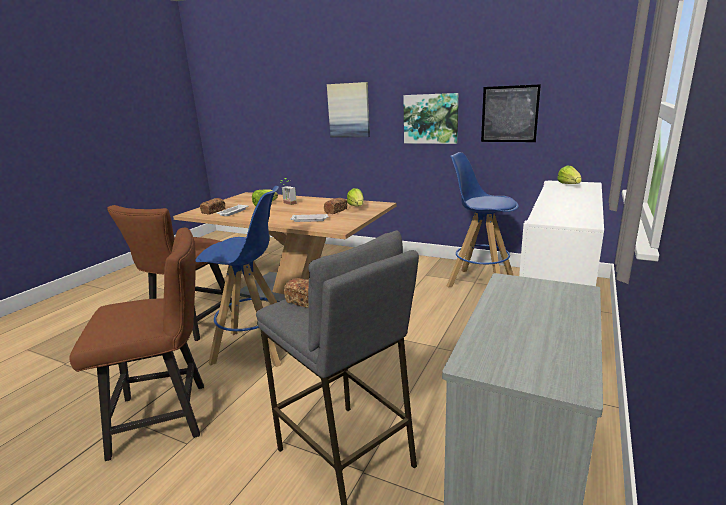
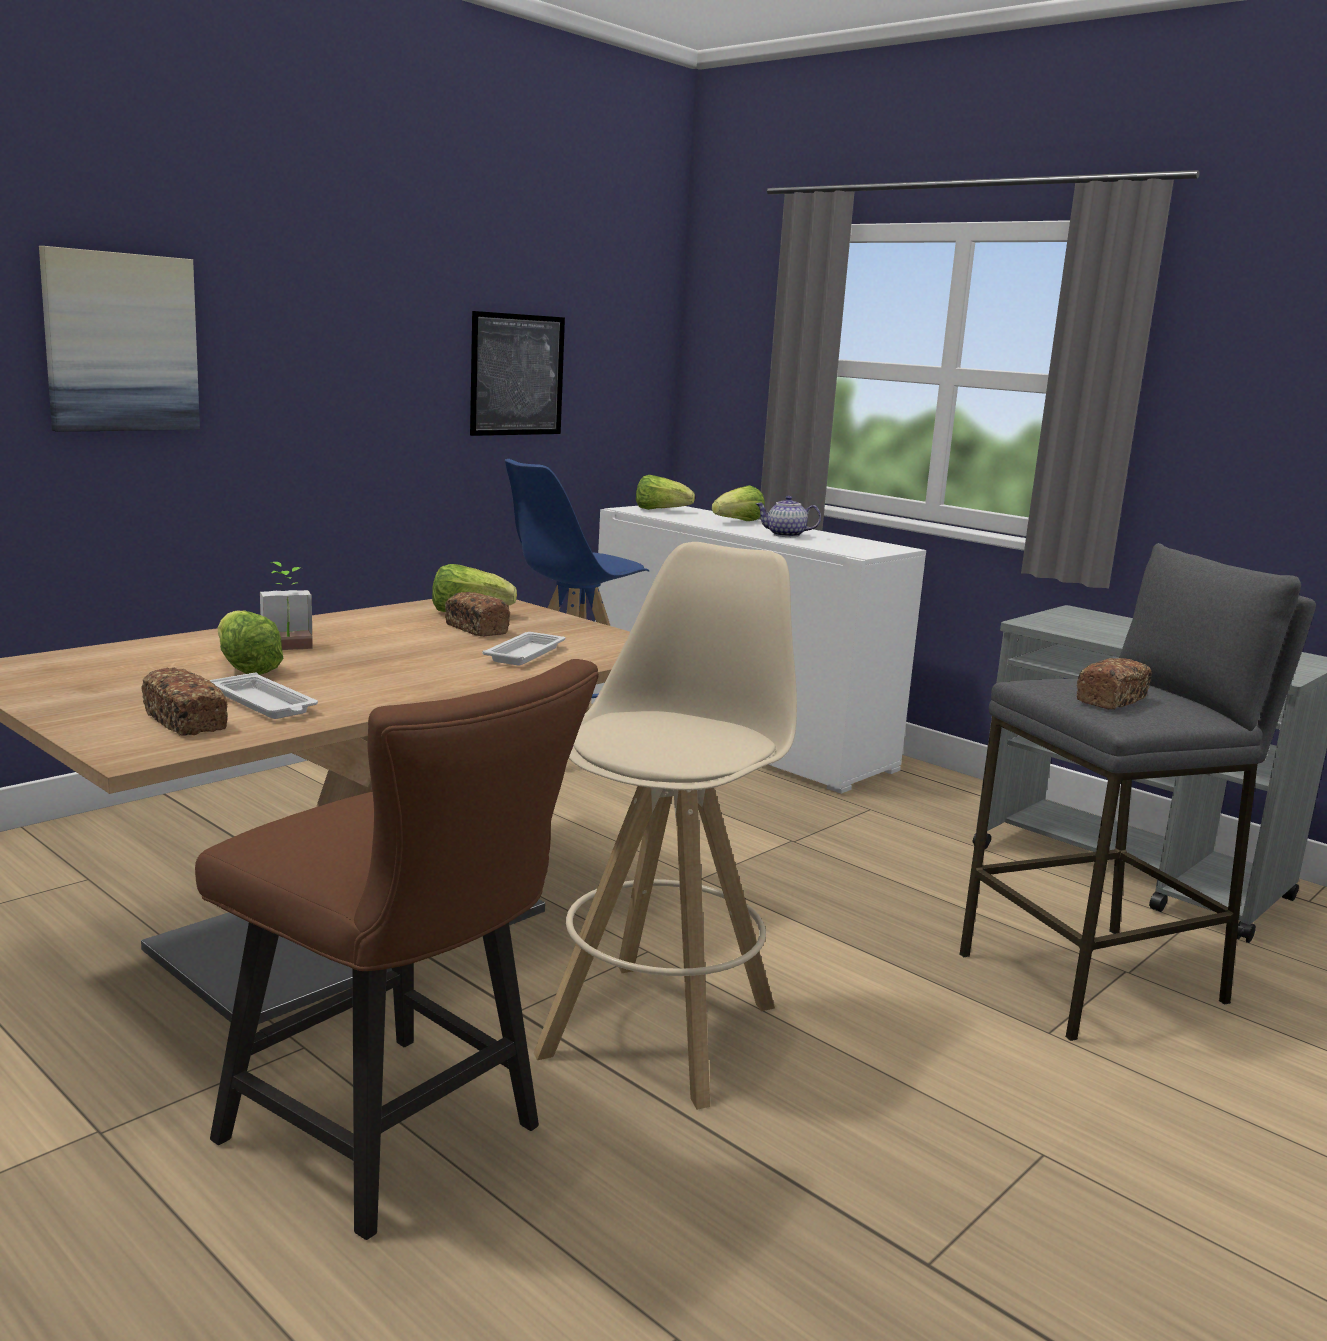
camera: 75 degrees left, 5 degrees down
(169, 416) = (932, 1183): brown chair -> none
(255, 348) = (661, 1028): blue stool -> beige stool
(431, 119) = (364, 379): picture -> none
(560, 205) = (785, 535): none -> teapot
(577, 196) = (738, 522): none -> lettuce

